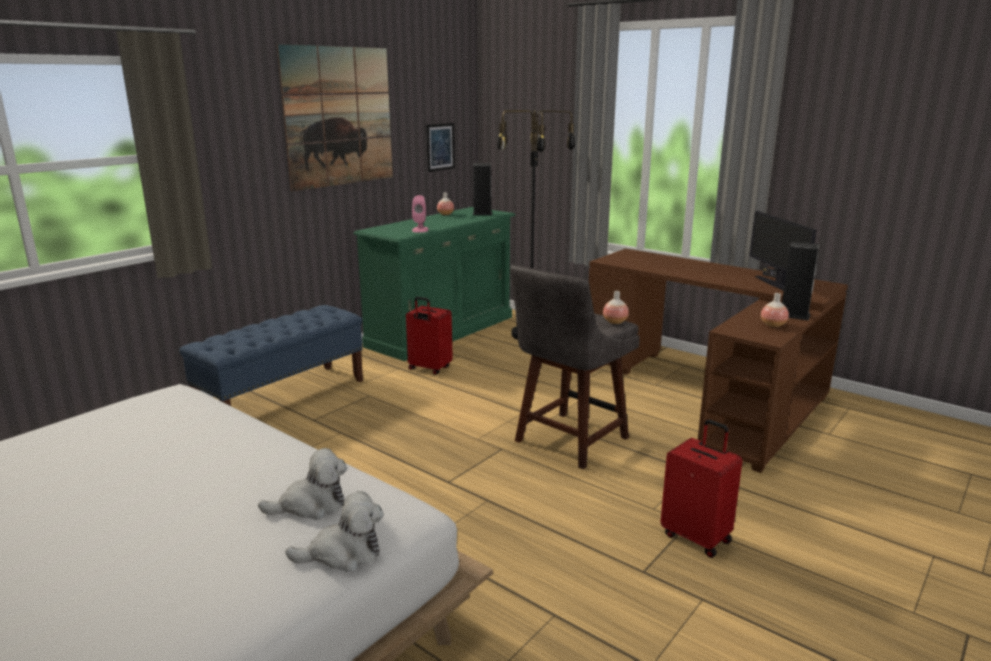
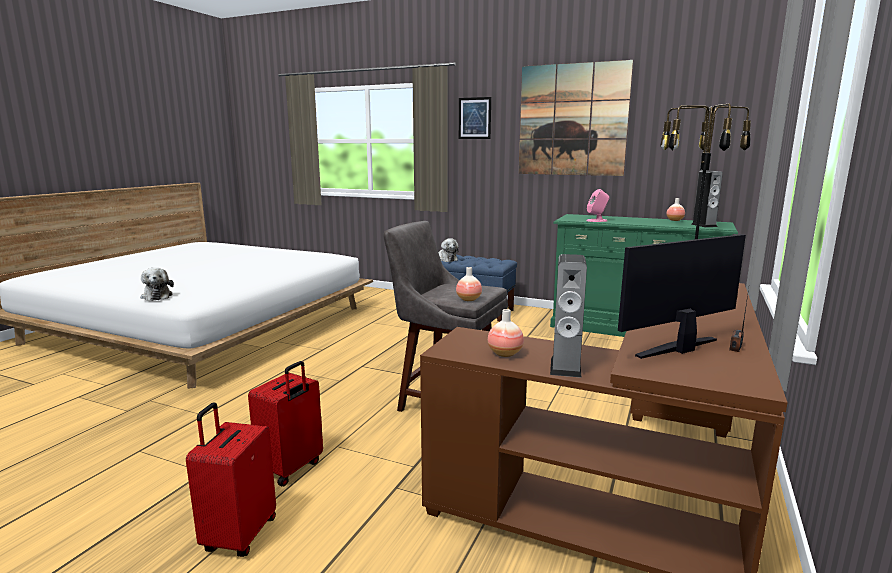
camera: 75 degrees right, 5 degrees down
(311, 505) = (203, 286): plush toy -> plush toy (446, 259)
(429, 369) = (544, 336): red suitcase -> red suitcase (239, 535)
(440, 147) = (698, 154): picture -> picture (474, 118)

